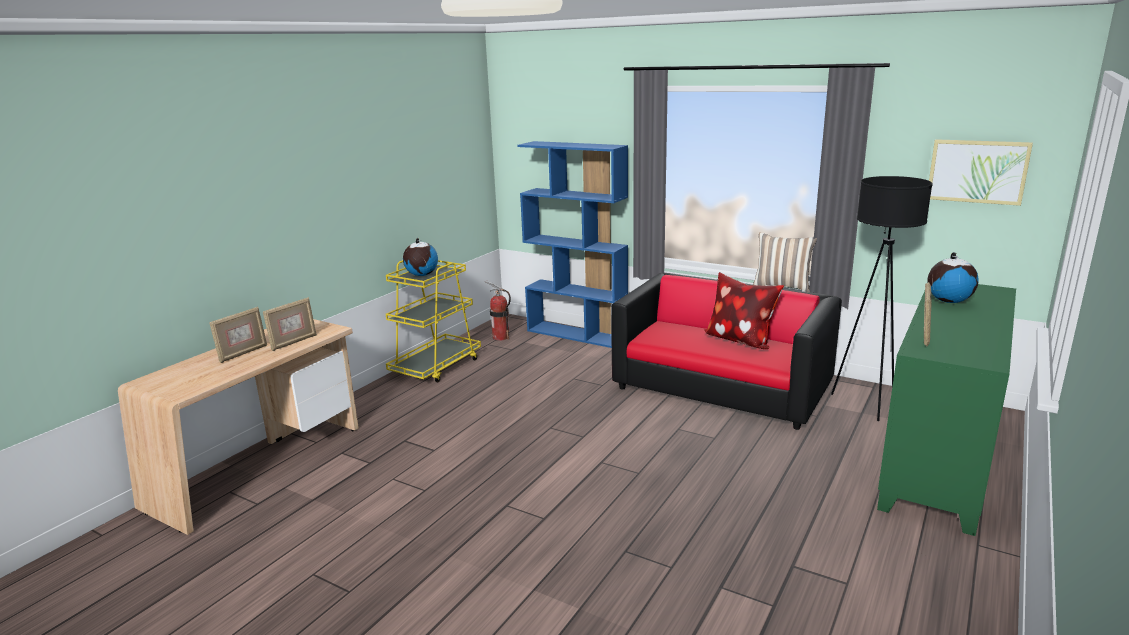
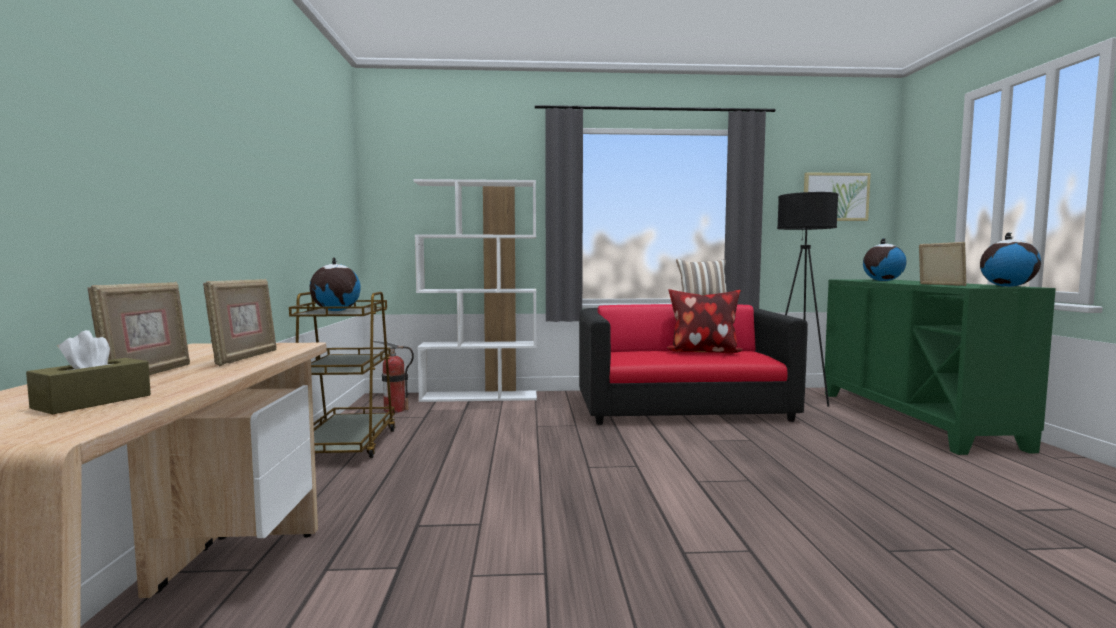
camera: 35 degrees left, 15 degrees down
(205, 375) = (93, 401): none -> brown tissue box
(436, 366) = (347, 445): yellow cart -> brown cart
(577, 334) = (480, 396): blue bookcase -> white bookcase
(972, 357) = (1007, 286): none -> globe

